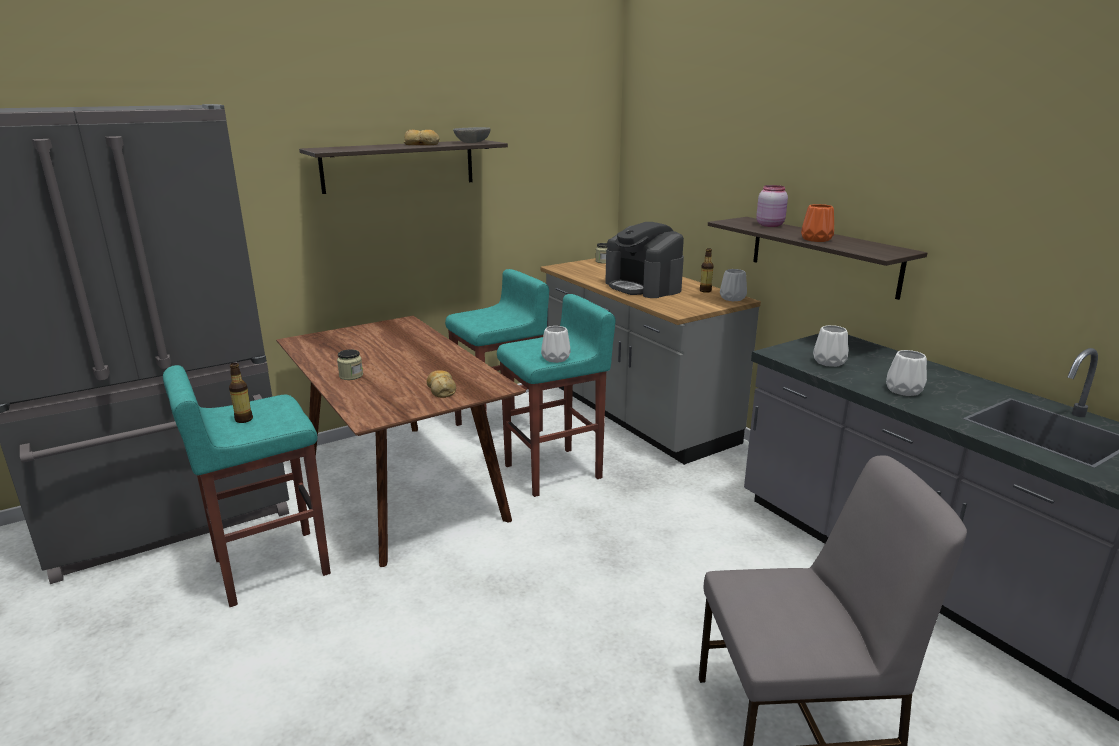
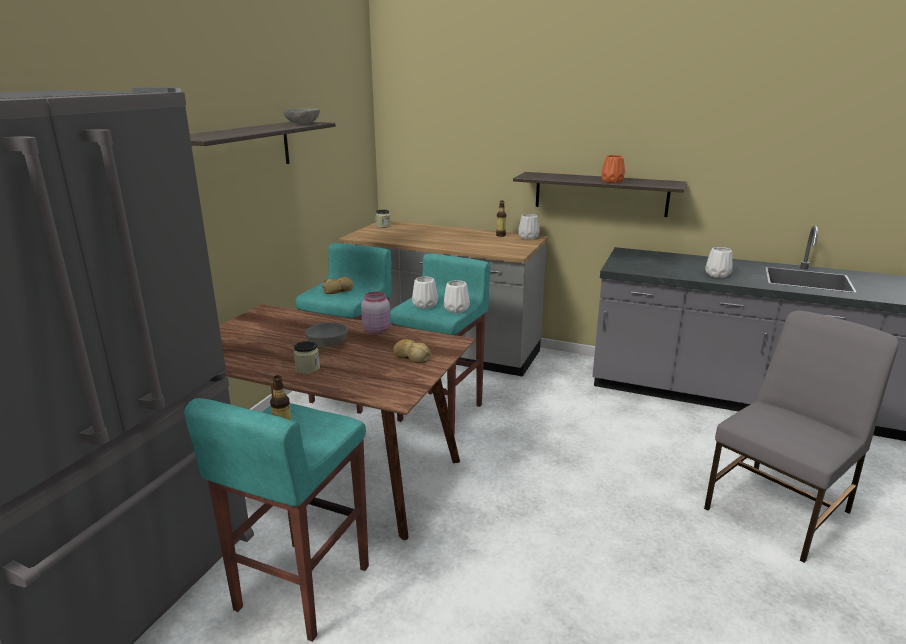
camera: 35 degrees left, 0 degrees up
(400, 360) = (327, 343): none -> grey bowl
(422, 144) = (266, 127): bread -> bread (339, 290)
(643, 287) = (453, 240): coffee machine -> none
(770, 225) = (558, 175): pink jar -> pink jar (376, 330)
(828, 362) = (652, 267): white vase -> white vase (424, 305)

